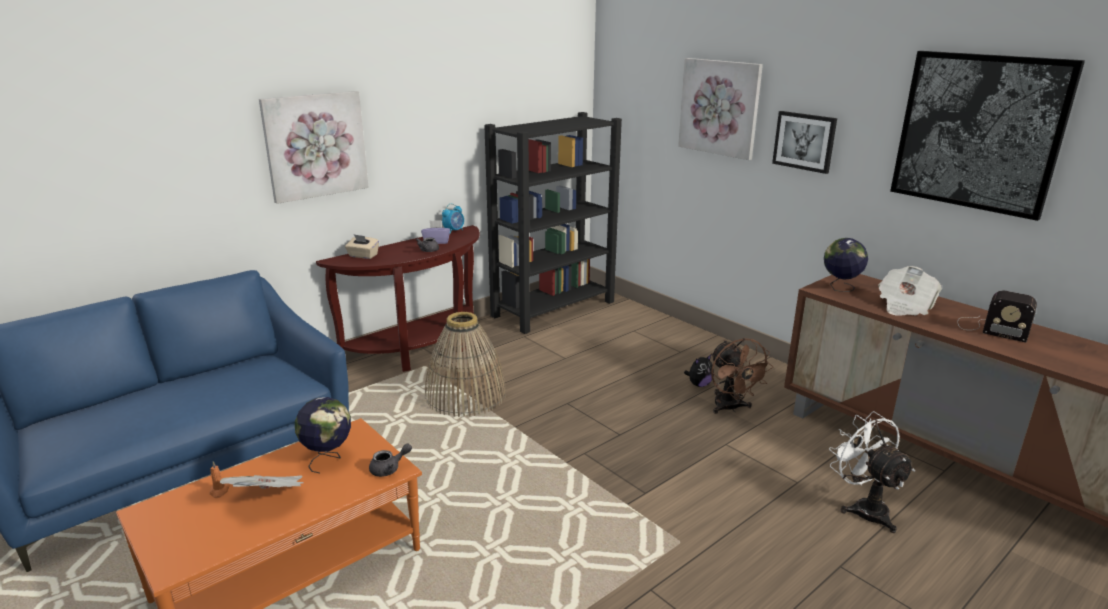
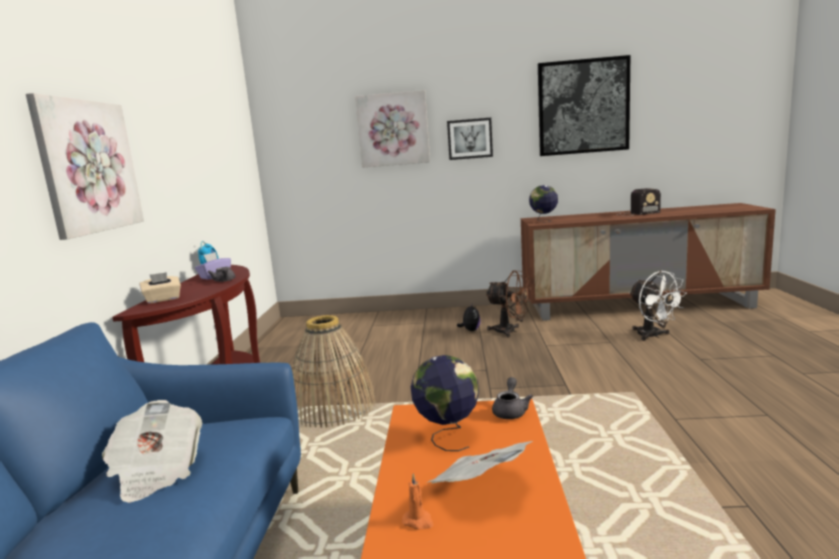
camera: 45 degrees left, 10 degrees down
(553, 309) = (286, 337): black bookcase -> none
(864, 508) = (653, 336): white fan -> white fan turned 135 degrees counterclockwise
(904, 306) = (587, 218): newspaper -> newspaper (156, 471)

